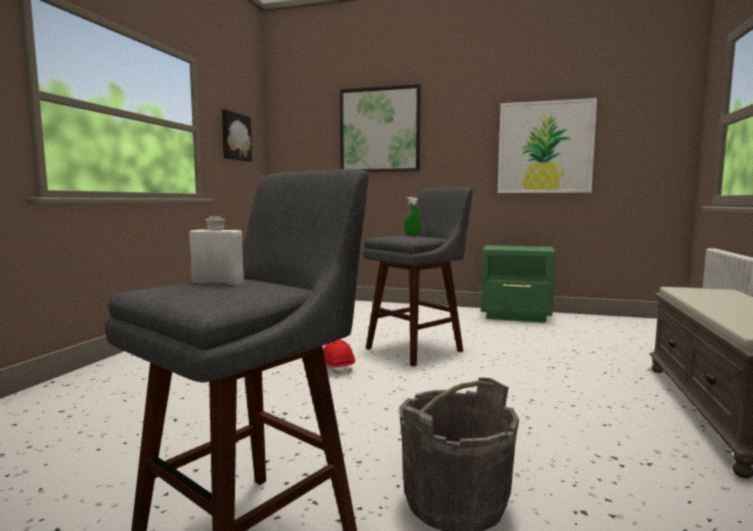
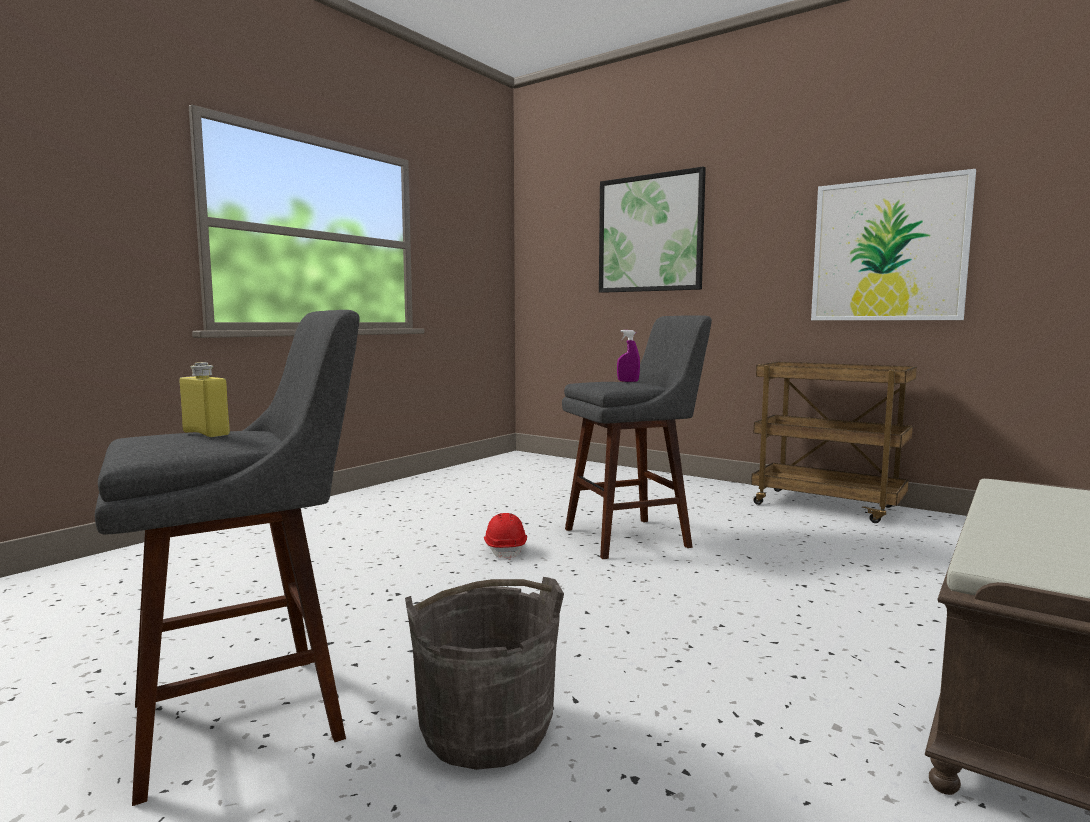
camera: 20 degrees right, 0 degrees up
(217, 282) = (206, 433): white bottle -> yellow bottle
(235, 137) = (465, 251): picture -> none
(412, 235) = (628, 381): green spray bottle -> purple spray bottle
(516, 316) = (828, 506): green nightstand -> brown cart

